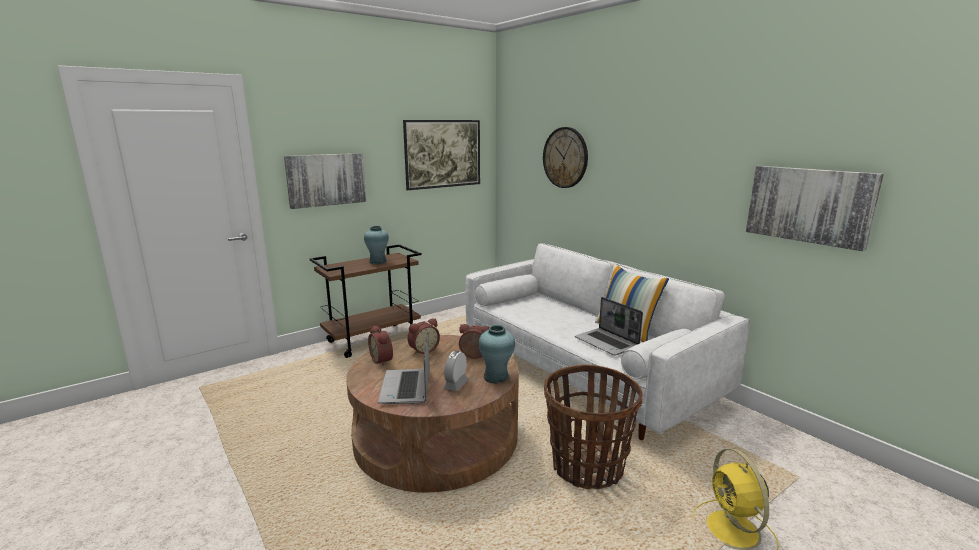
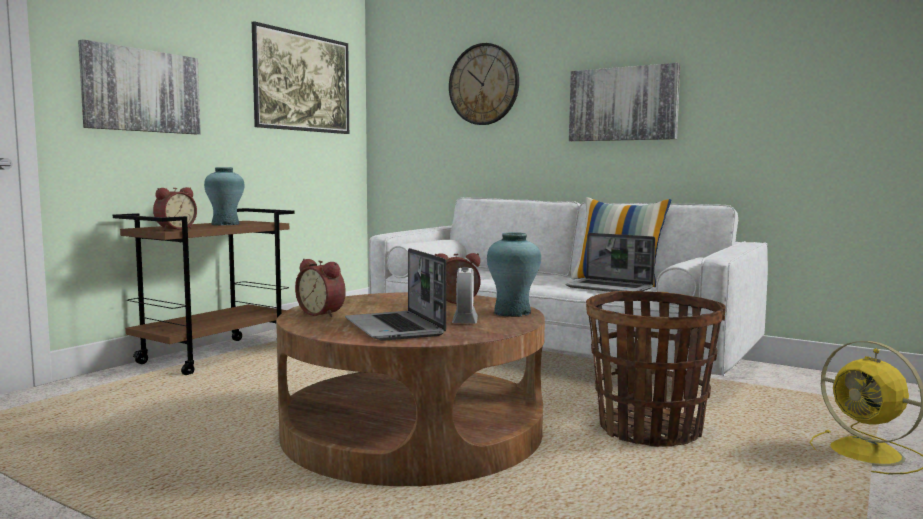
camera: 20 degrees left, 10 degrees down
(423, 350) = (373, 303): alarm clock -> alarm clock (174, 229)
(809, 205) = (822, 93): picture -> picture (623, 104)

